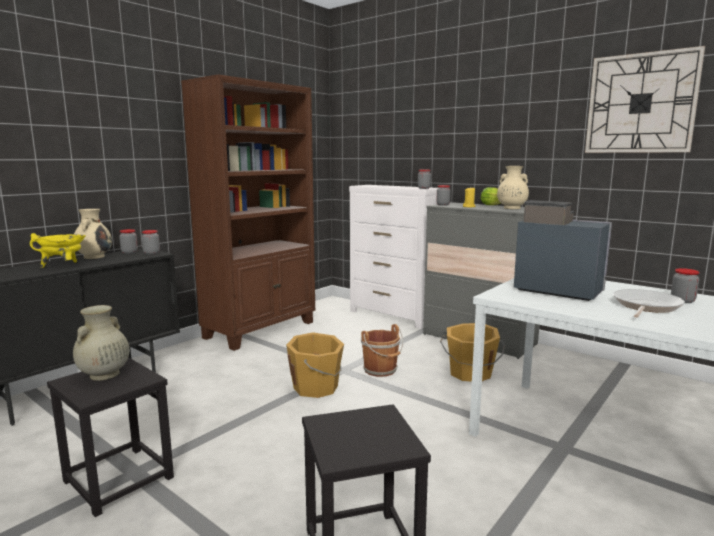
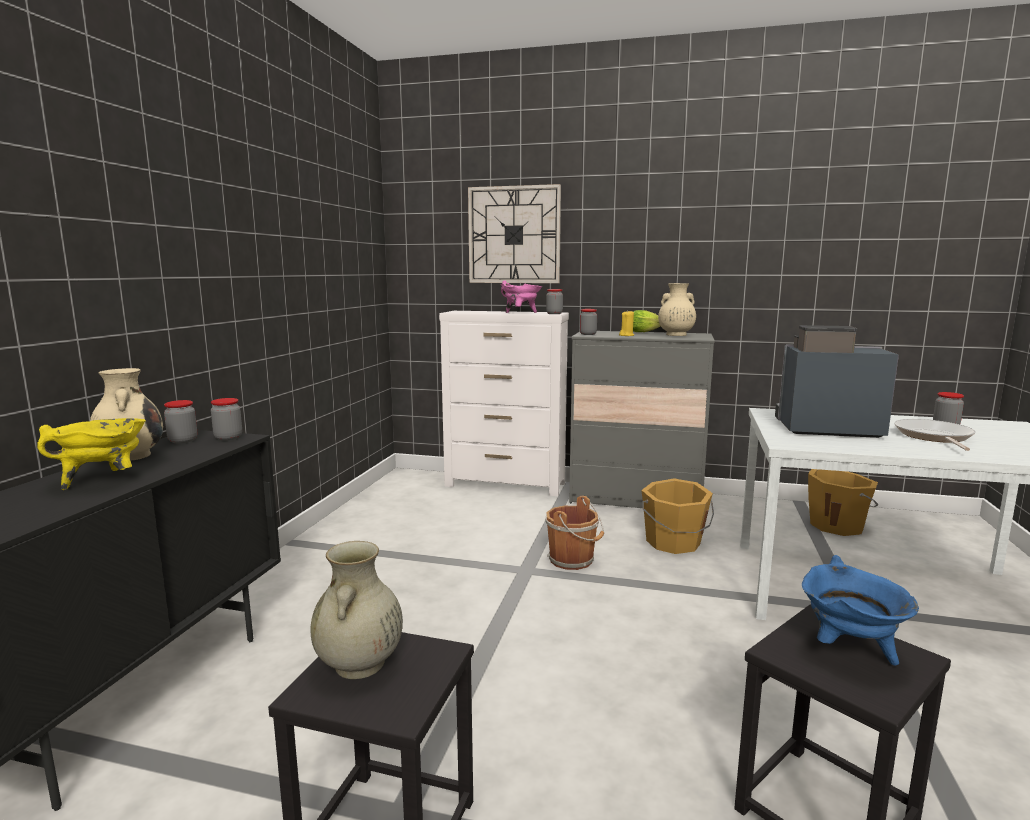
camera: 25 degrees left, 0 degrees up
(261, 330) = (349, 534): brown bookcase -> none
(317, 387) = (521, 602): orange bucket -> orange bucket (837, 525)
(368, 432) = (849, 650): none -> blue cooking pot
(401, 187) = (520, 313): none -> pink cooking pot
(641, 103) = (811, 213): wall clock -> wall clock (514, 235)

